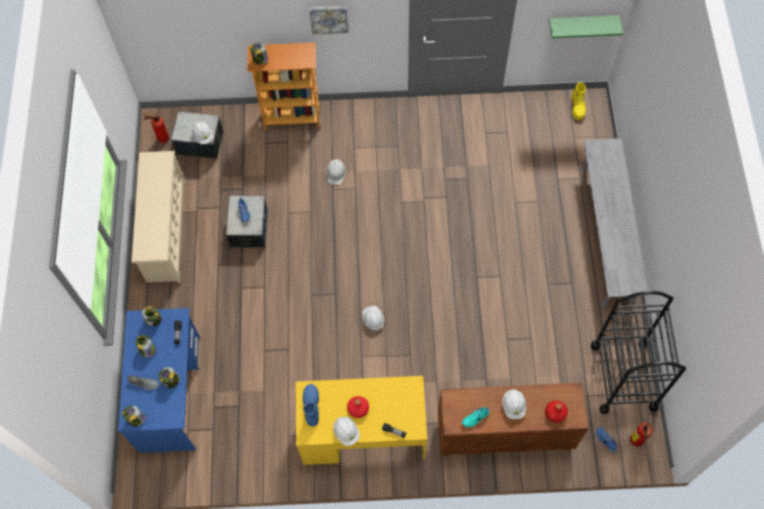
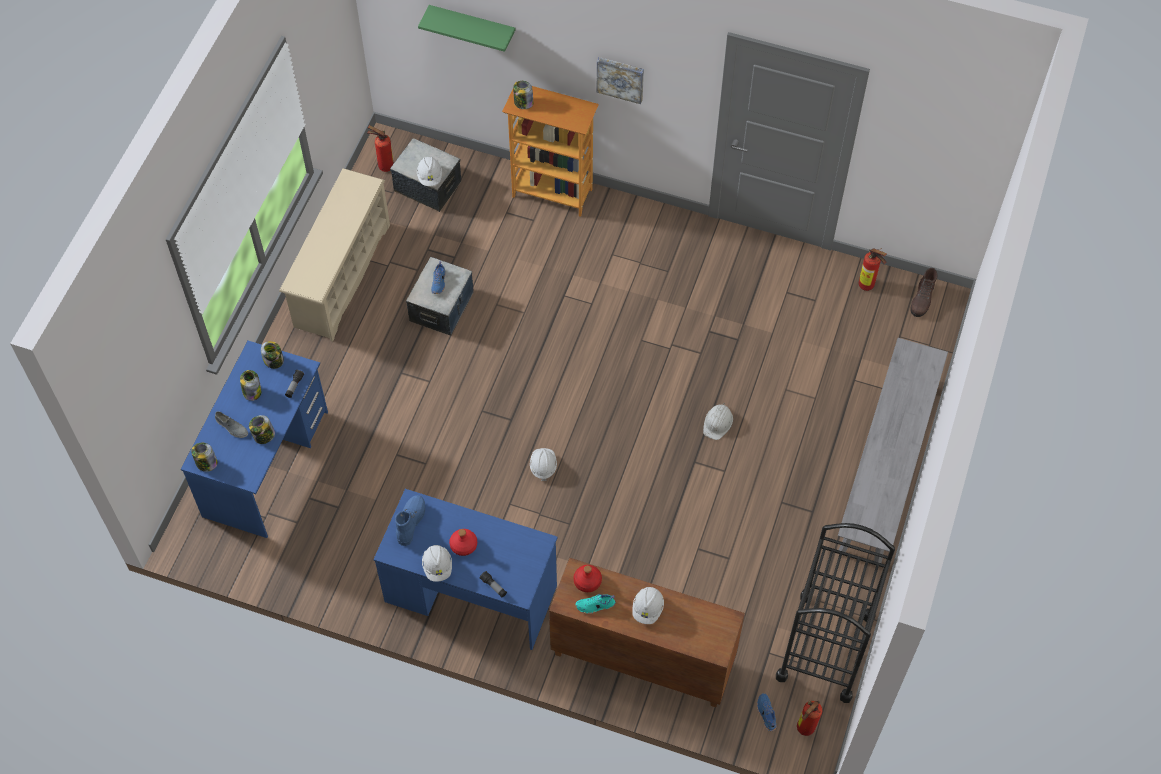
camera: 20 degrees right, 5 degrees down
(336, 172) = (576, 277): white hard hat -> white hard hat (718, 423)
(363, 434) = (470, 593): yellow desk -> blue desk
(537, 110) = (868, 286): none -> fire extinguisher
(555, 413) = (694, 635): red bottle -> red bottle (587, 581)
(577, 107) = (921, 301): yellow boot -> brown boot
(582, 24) = (941, 188): green shelf -> green shelf (472, 27)

